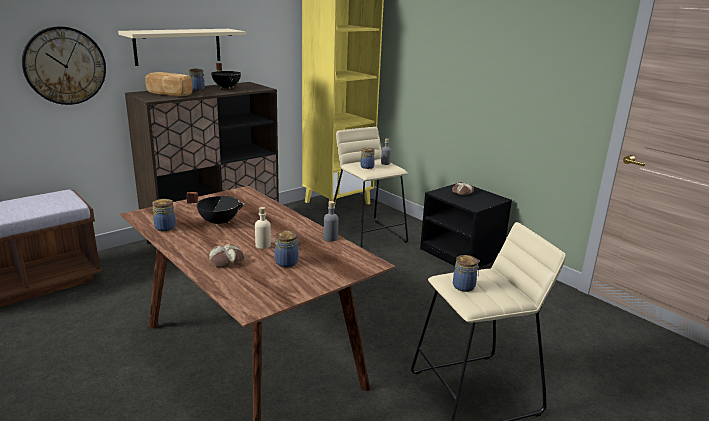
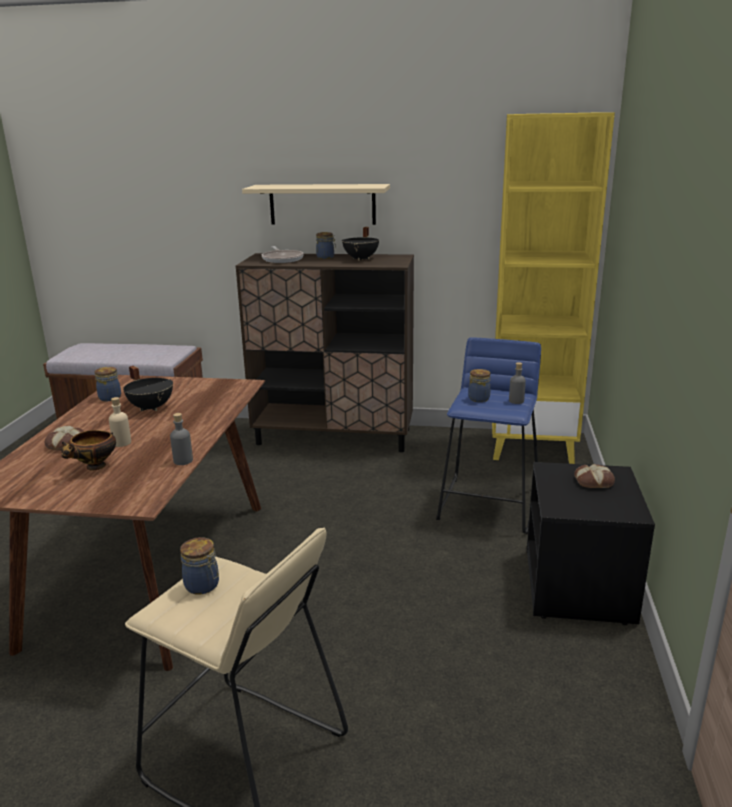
camera: 50 degrees right, 0 degrees up
(65, 66) = (202, 220): wall clock -> none
(169, 94) = (282, 259): bread -> frying pan
(287, 262) = (94, 467): jar -> bowl
(368, 236) = (489, 504): beige stool -> blue stool

